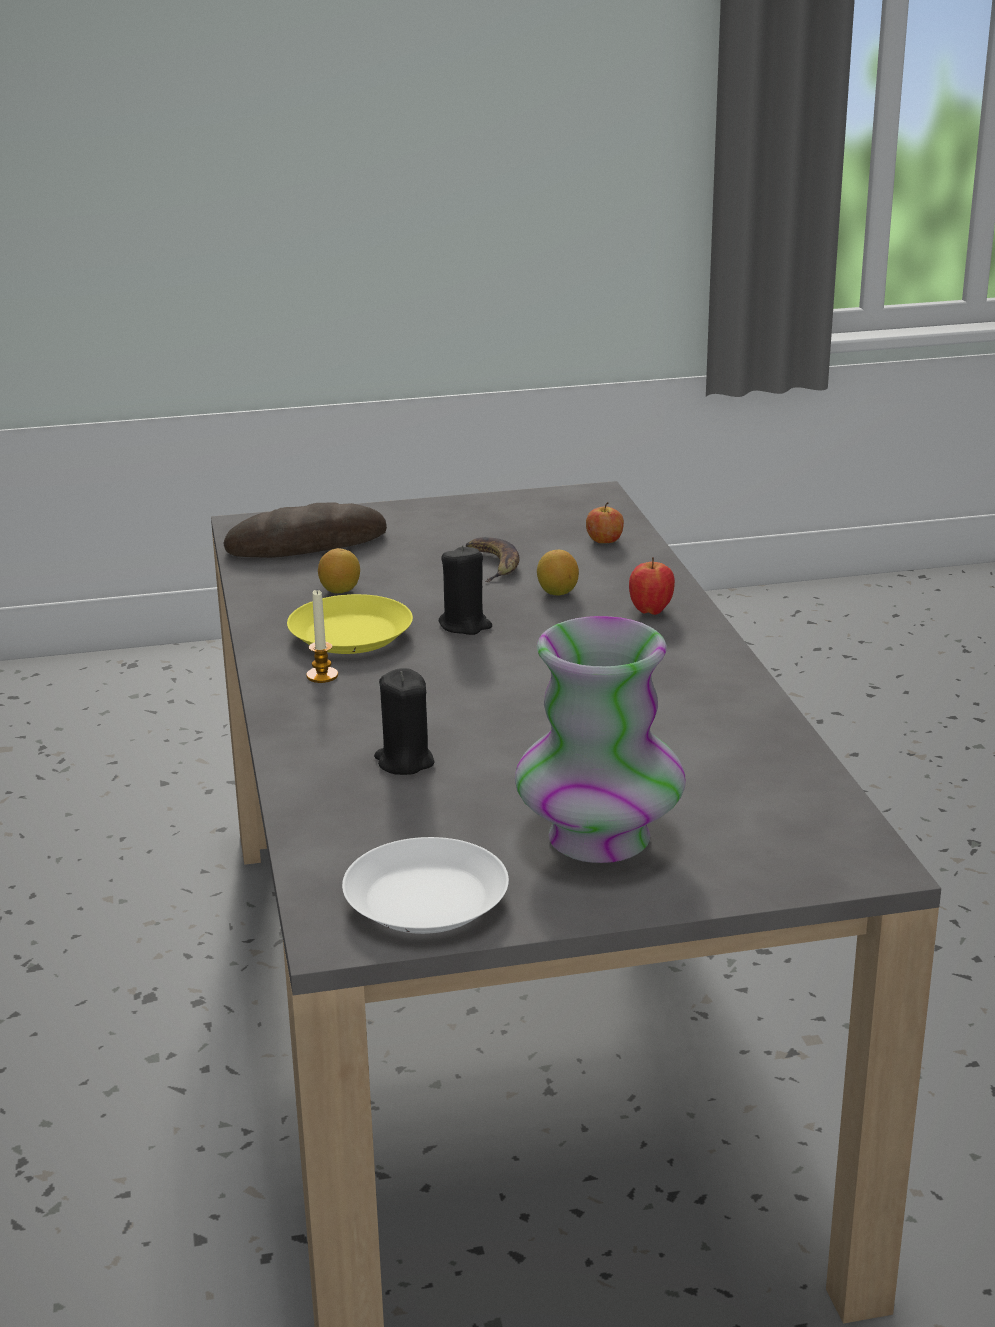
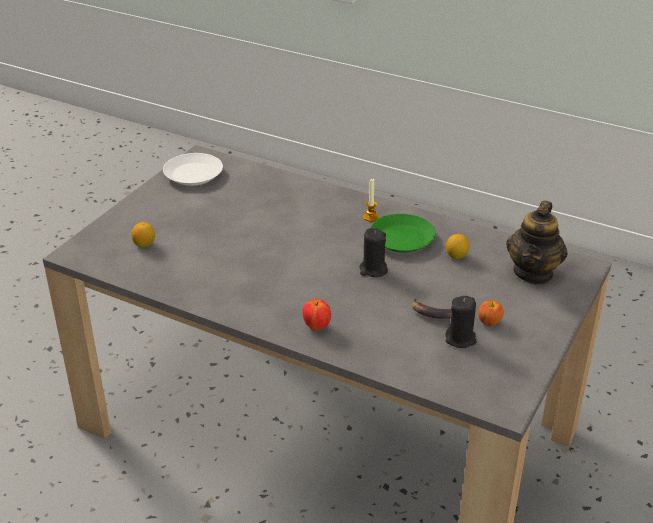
camera: 130 degrees right, 10 degrees up
(306, 543) = (533, 272): bread -> teapot
(349, 635) = (402, 238): yellow plate -> green plate
(404, 761) = (277, 205): black candle -> black candle (460, 339)
(557, 592) = (375, 312): lemon -> lemon (144, 244)
(598, 837) = (173, 215): vase -> none
(604, 541) = (423, 366): apple -> apple (489, 322)

